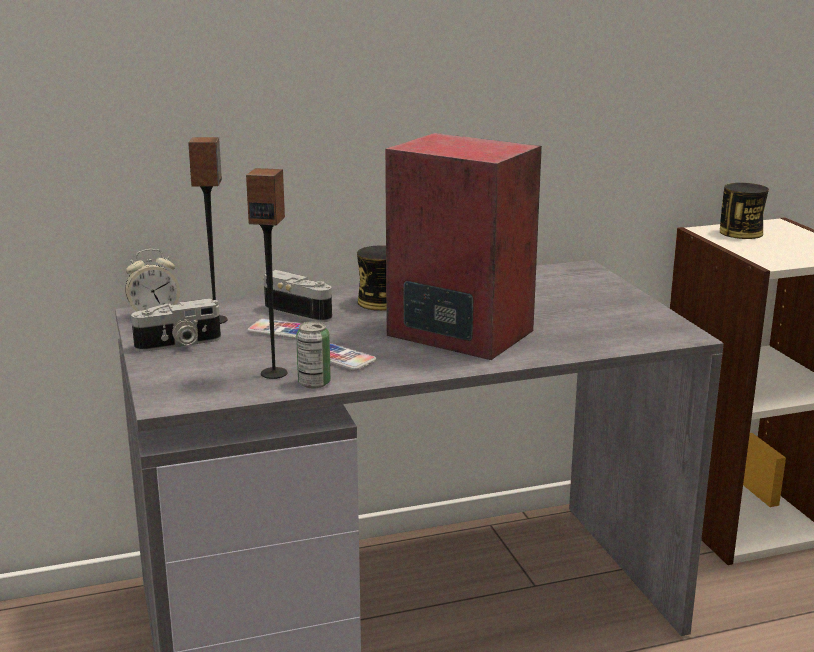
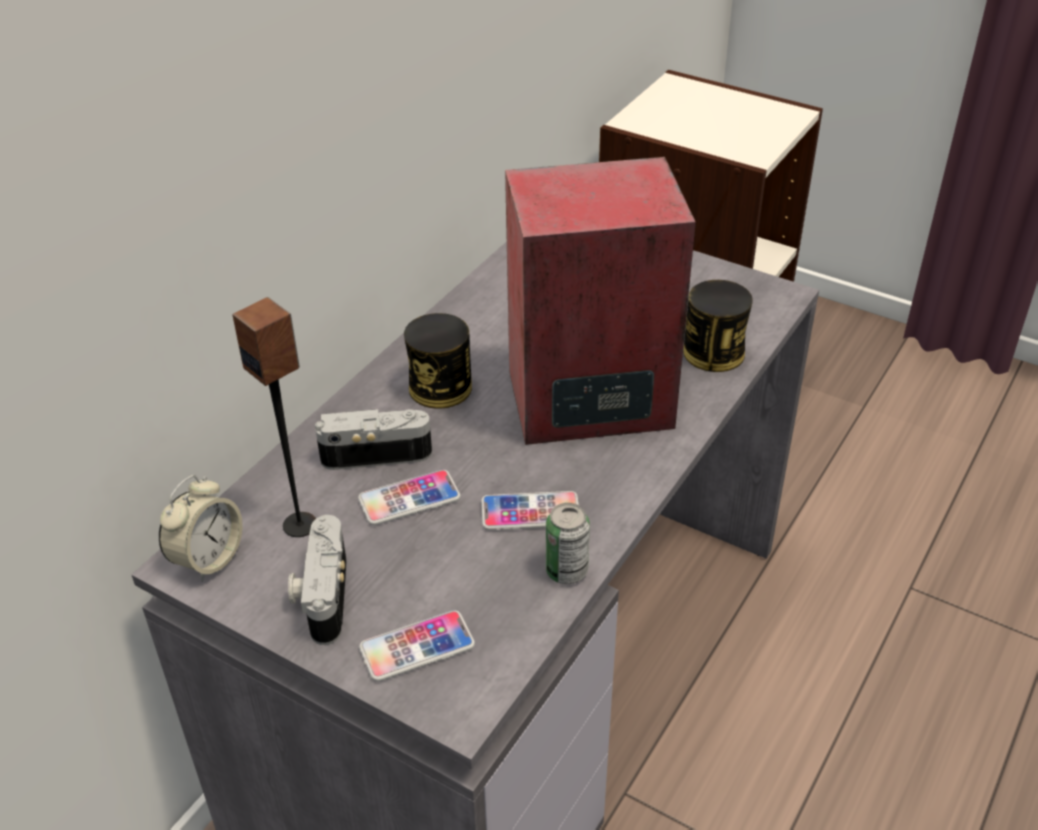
camera: 40 degrees left, 20 degrees up
(179, 344) = (321, 595): camera -> camera turned 150 degrees clockwise
(187, 376) = (417, 647): none -> phone
(274, 373) = (502, 580): speaker -> none
(741, 233) = (666, 113): can -> can (713, 352)

